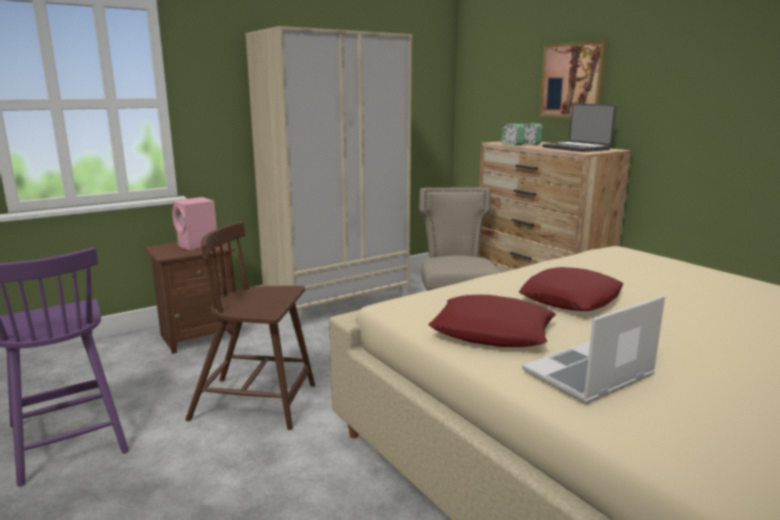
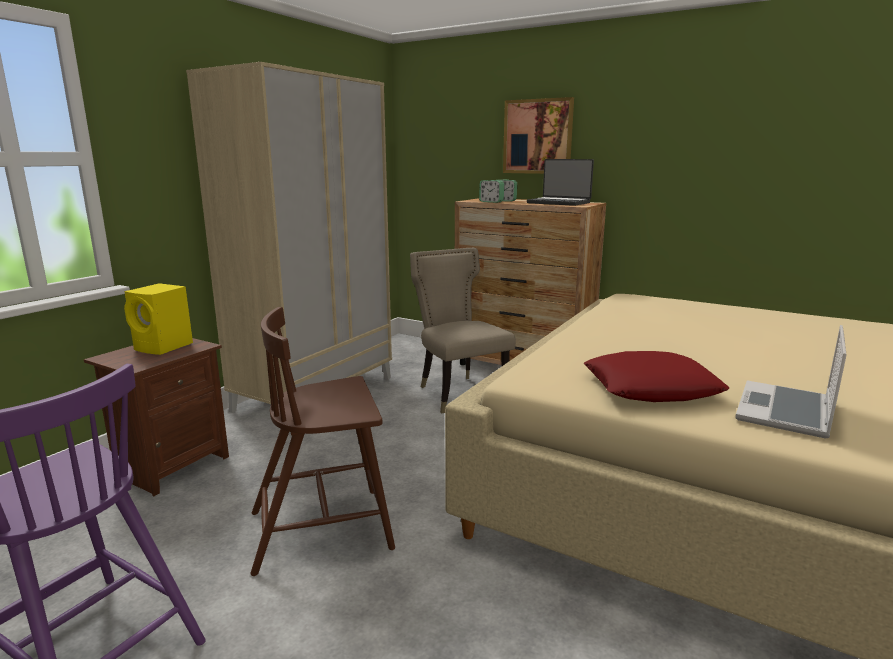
camera: 25 degrees left, 0 degrees up
(198, 245) = (164, 347): pink speaker -> yellow speaker
(571, 299) = (663, 345): red pillow -> none

